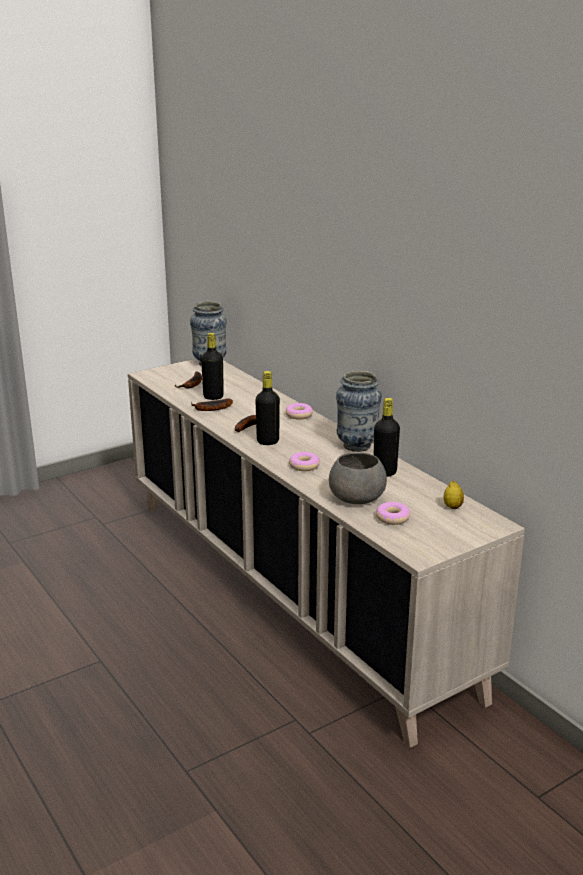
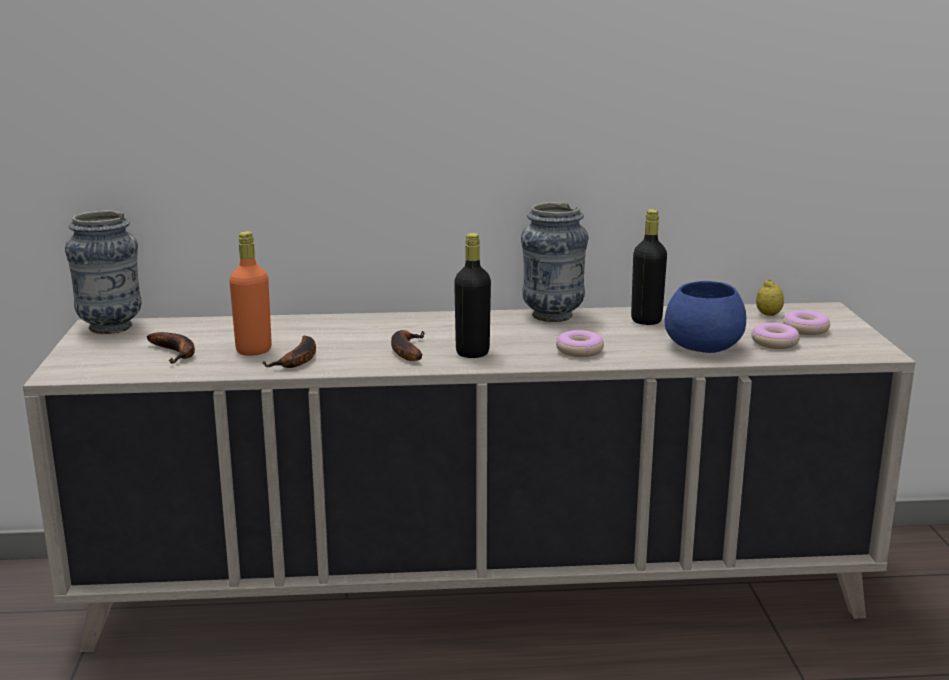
camera: 60 degrees left, 5 degrees down
(213, 397) = (254, 350): black bottle -> orange bottle
(299, 415) = (409, 321): donut -> donut (805, 329)
(358, 497) = (703, 346): grey bowl -> blue bowl

